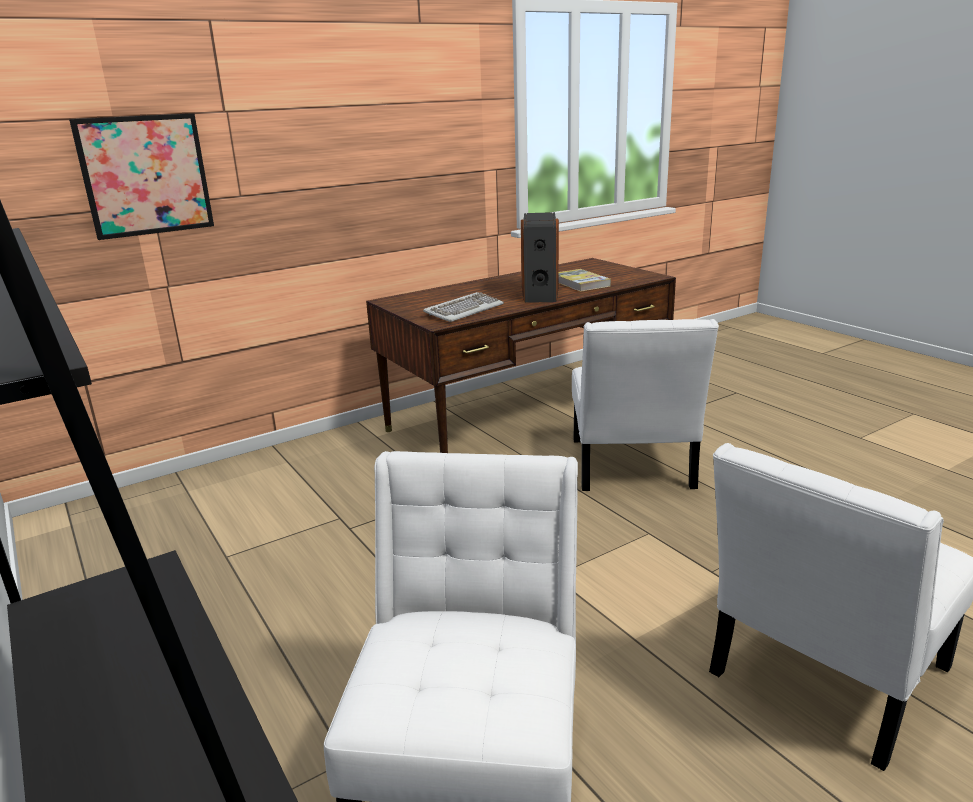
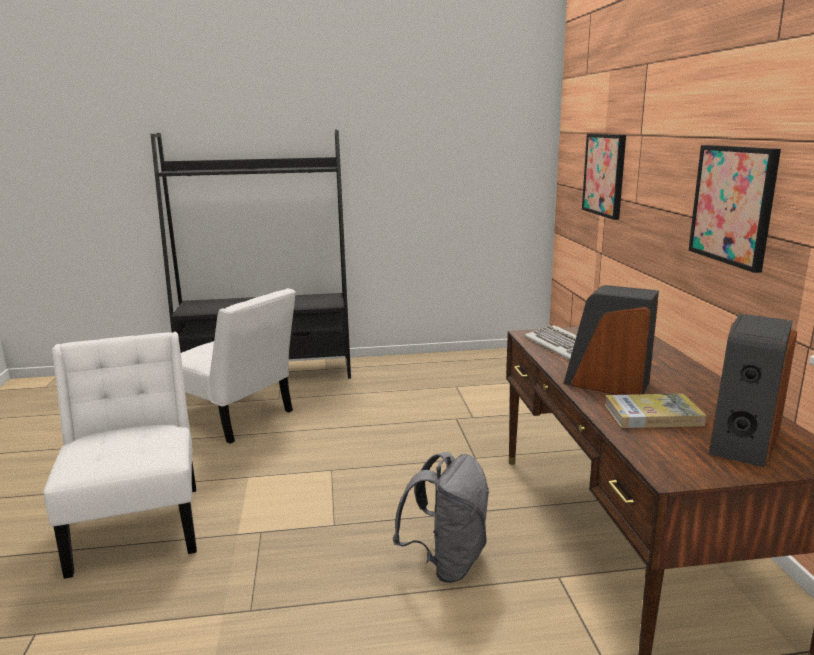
camera: 115 degrees right, 5 degrees down
(411, 159) = (733, 205): none -> picture
(589, 270) = (742, 440): none -> speaker
(631, 468) = (446, 562): white chair -> grey backpack

